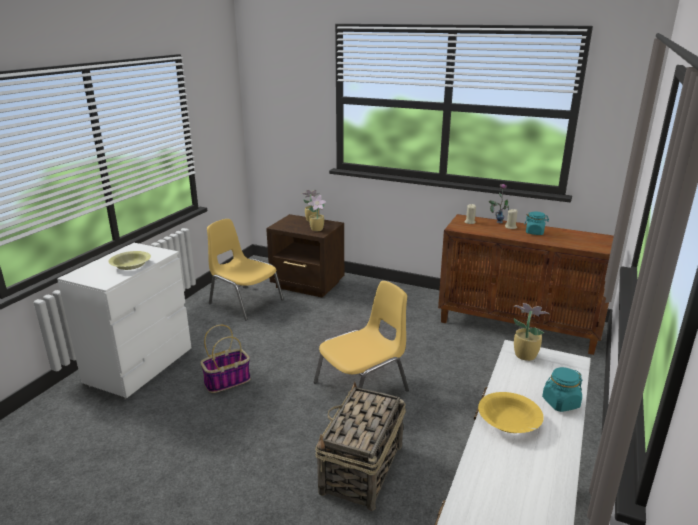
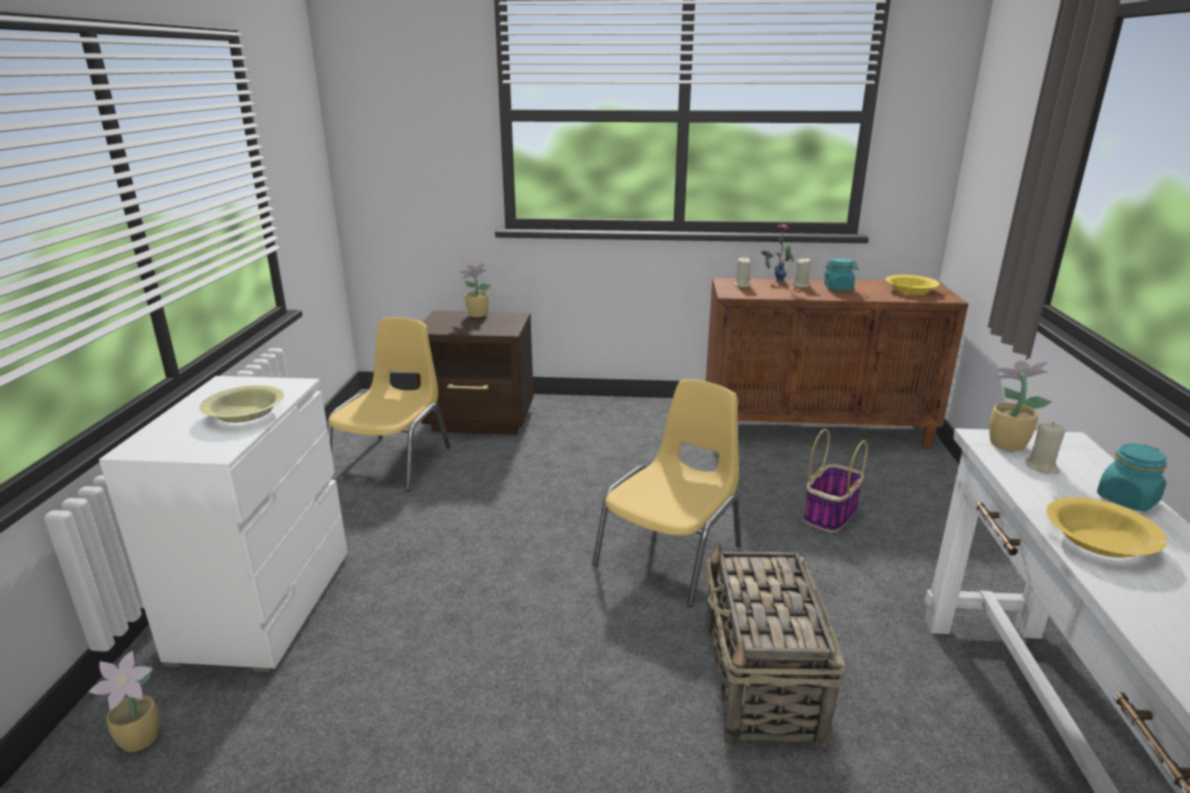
camera: 20 degrees left, 0 degrees up
(227, 381) = (447, 594): basket -> basket (830, 513)
(245, 301) = (393, 461): yellow chair -> yellow chair turned 90 degrees clockwise
(317, 229) = (498, 326): potted plant -> potted plant (142, 739)
(530, 373) = (1041, 467): none -> beige candle
(586, 240) = (910, 290): none -> yellow bowl

